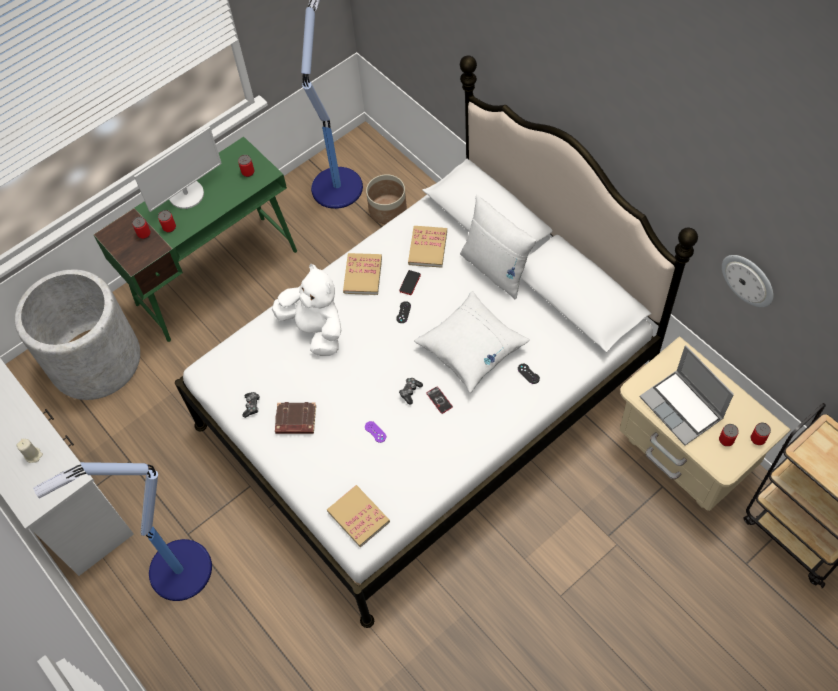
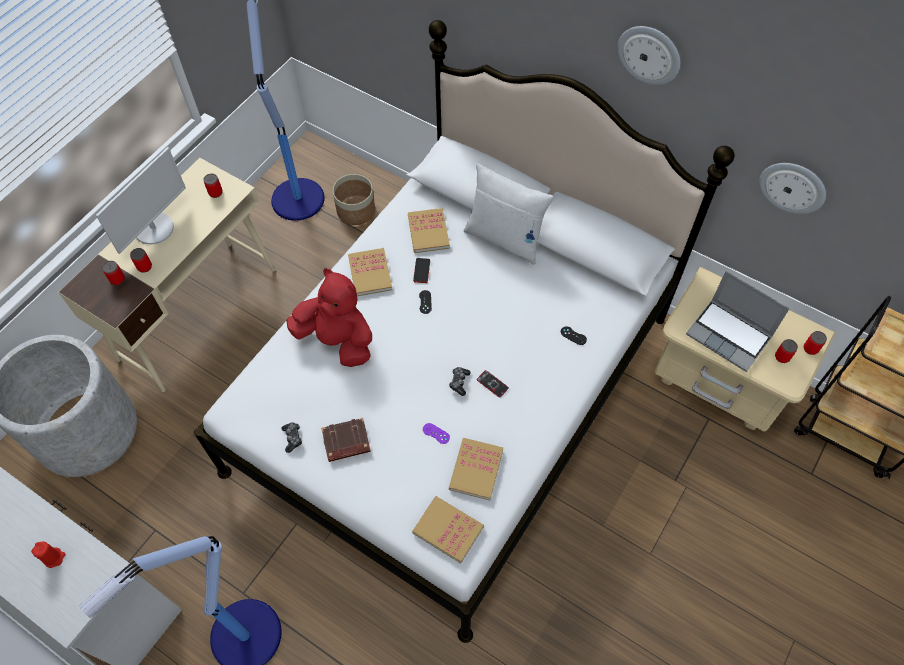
camera: 20 degrees left, 0 degrees up
(33, 455) = (54, 557): beige candle -> red candle
(218, 276) = (198, 313): green desk -> beige desk
(315, 329) = (337, 340): white plush toy -> red plush toy
(399, 471) = (476, 469): none -> book
(471, 349) = (507, 324): grey pillow -> none
(633, 130) = (649, 54): none -> wall clock

